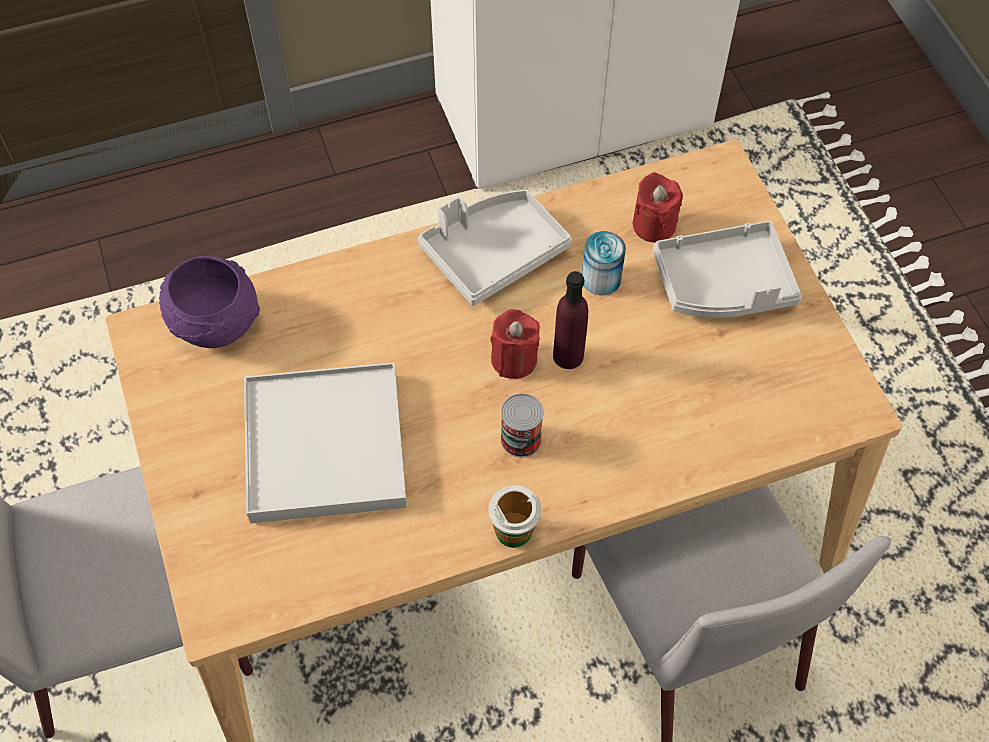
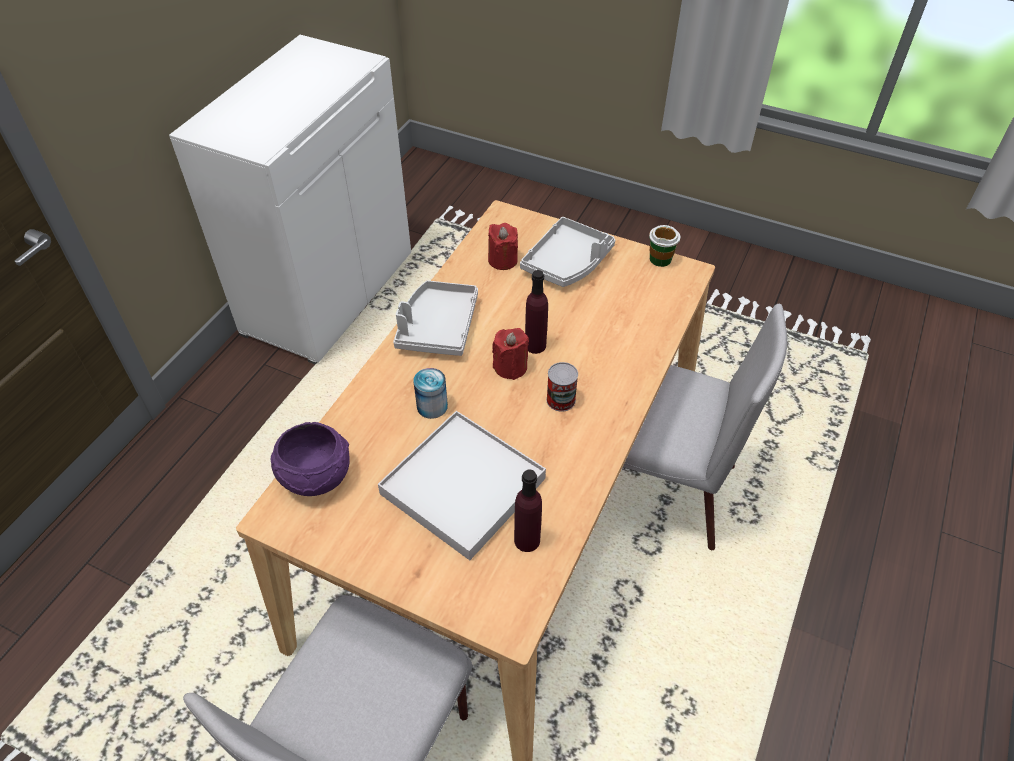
camera: 45 degrees left, 10 degrees down
(319, 552) = (527, 540): none -> purple bottle
(514, 530) = (611, 443): cup -> cup (660, 259)
(601, 278) = (507, 300): can -> can (432, 406)

